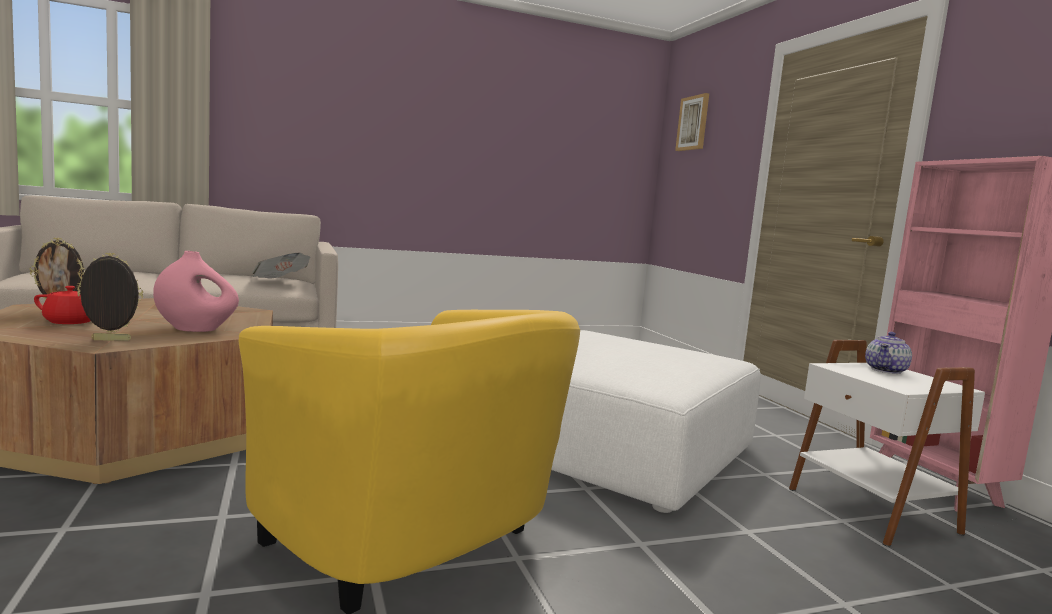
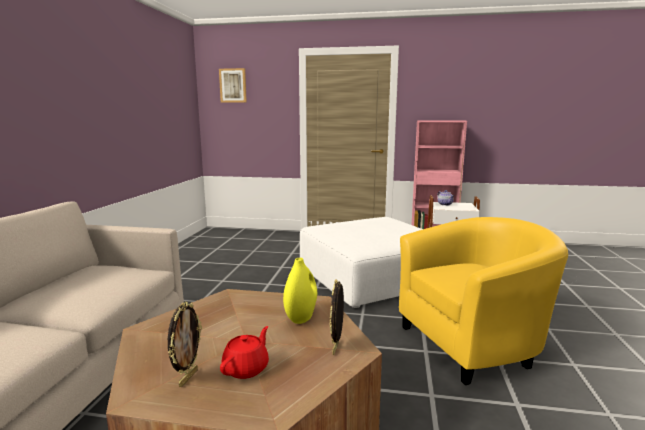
camera: 60 degrees left, 5 degrees up
(196, 329) = (301, 317): pink vase -> yellow vase
(280, 282) = (120, 272): newspaper -> none

